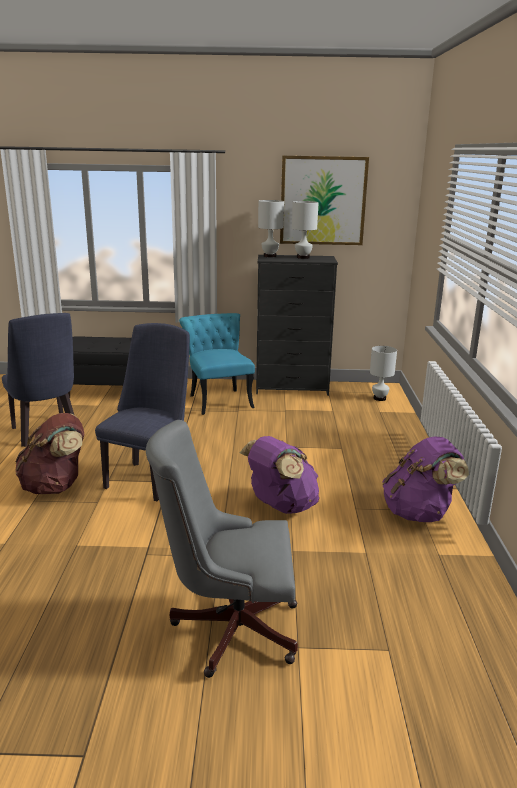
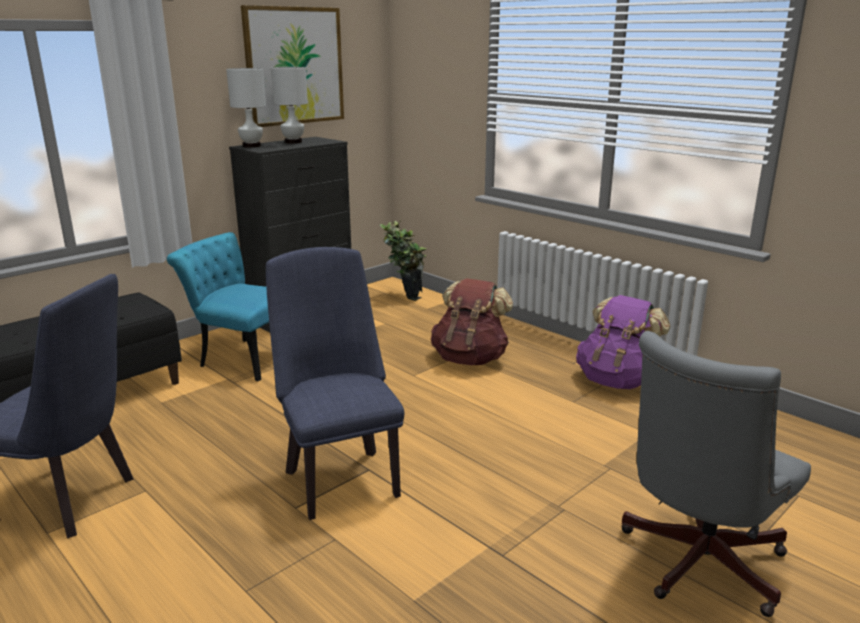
camera: 45 degrees left, 0 degrees up
(55, 486) = (240, 556): brown backpack -> brown backpack (470, 358)
(281, 506) = (518, 432): purple backpack -> none
(380, 398) = (404, 296): white table lamp -> potted plant

